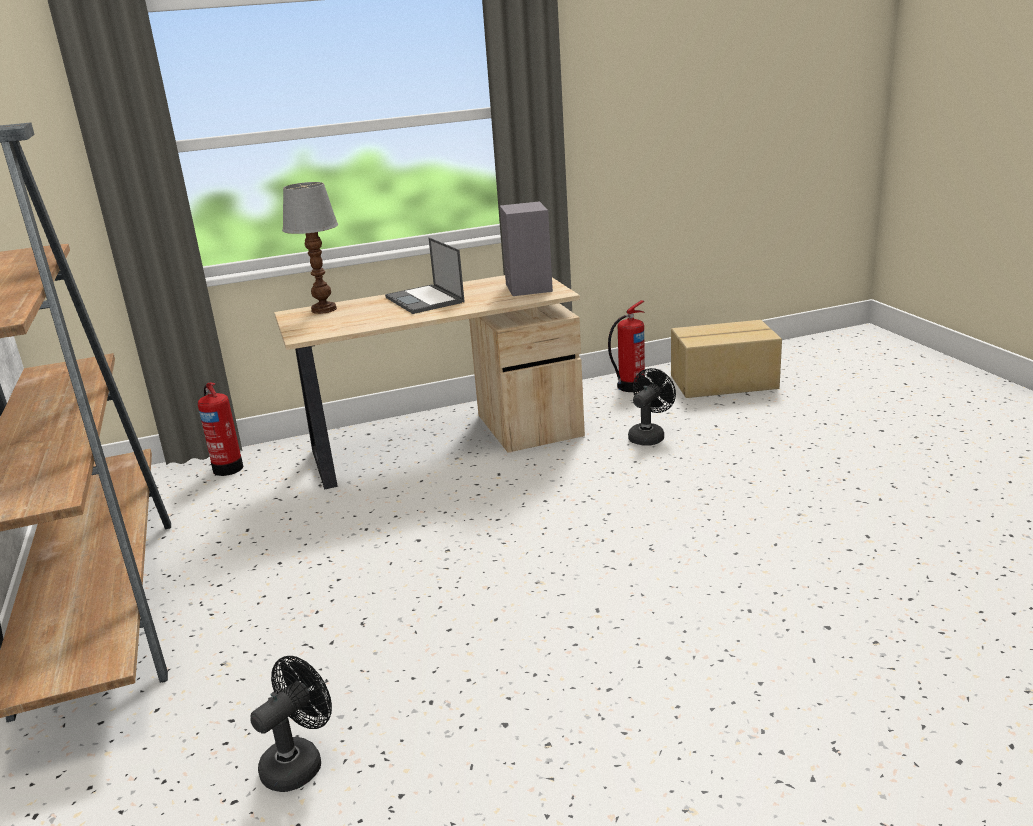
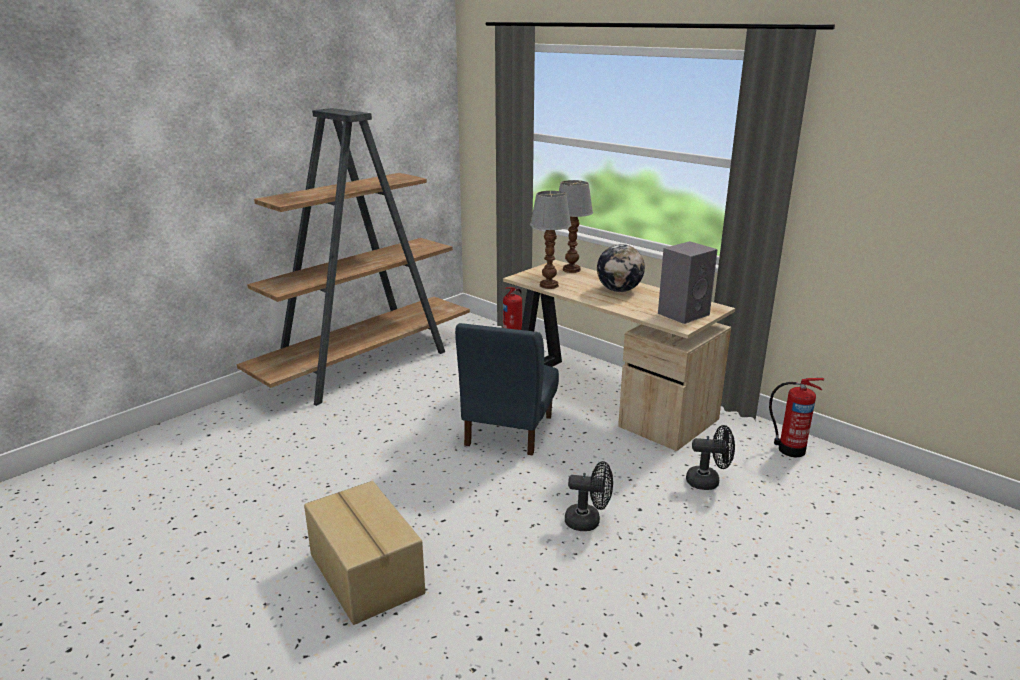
camera: 60 degrees right, 0 degrees up
(299, 762) = (270, 463): black fan -> black fan (588, 521)
(355, 326) = (549, 285): none -> table lamp
(425, 300) = (619, 290): laptop -> globe
(442, 520) = (508, 430): none -> blue chair
(724, 382) = (865, 498): cardboard box -> cardboard box (365, 574)

